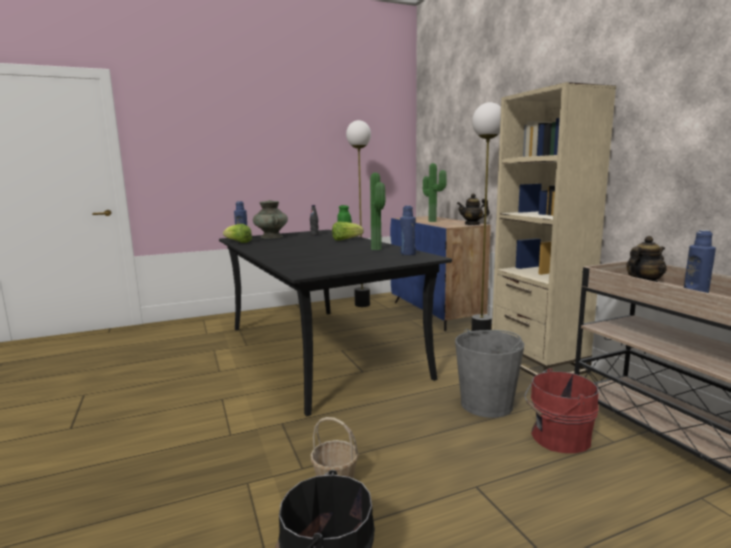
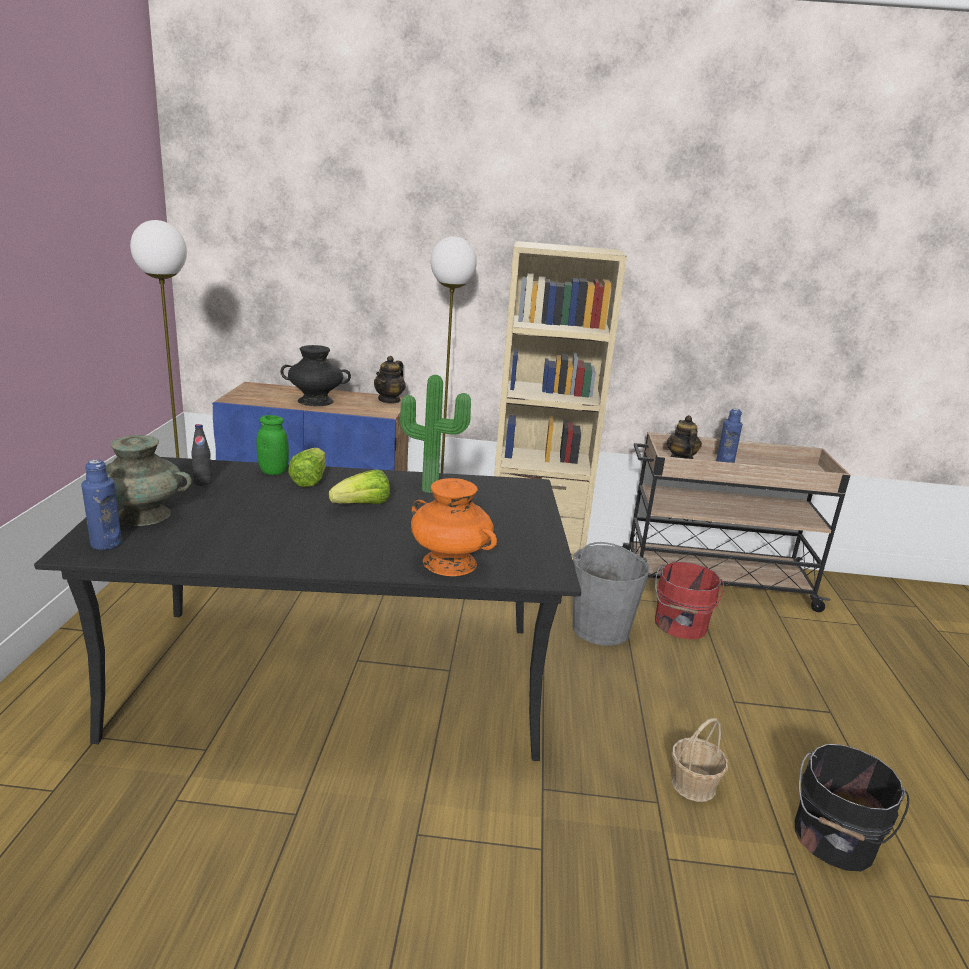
camera: 65 degrees left, 10 degrees up
(238, 242) = (154, 557): lettuce -> lettuce (363, 505)
(289, 261) = (450, 563): none -> orange vase
(408, 254) = (493, 487): blue bottle -> none
(433, 221) = (316, 401): potted plant -> black vase

